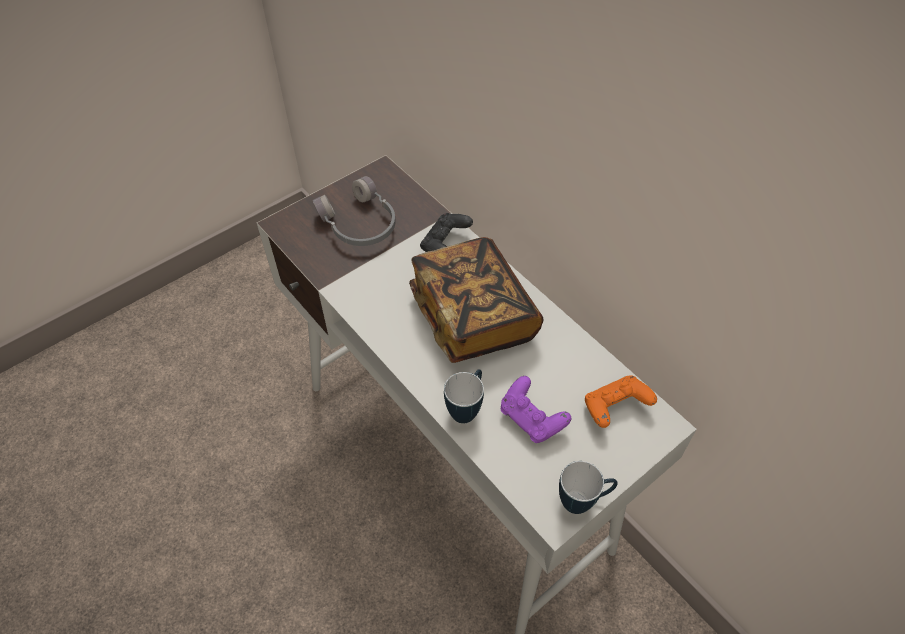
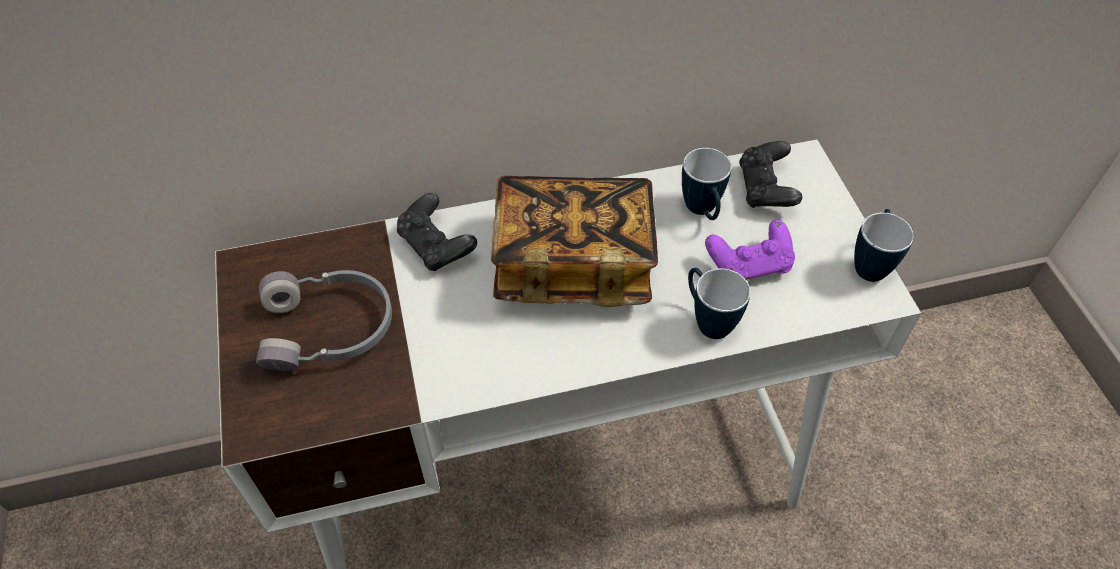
camera: 65 degrees left, 0 degrees up
(564, 374) = (702, 212): none -> mug
(614, 408) = (766, 189): orange game controller -> black game controller

